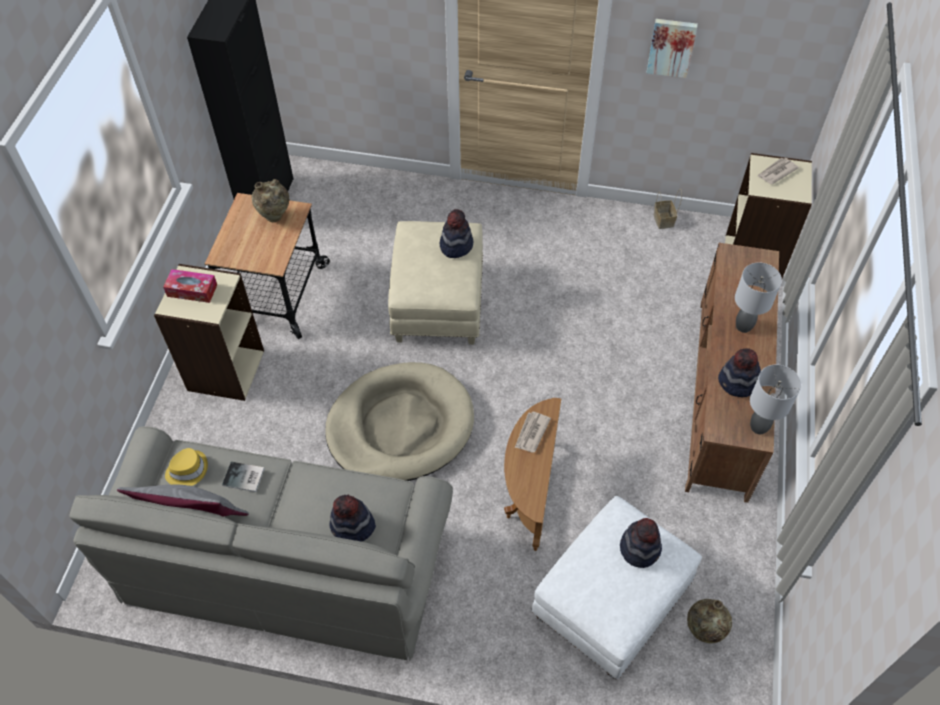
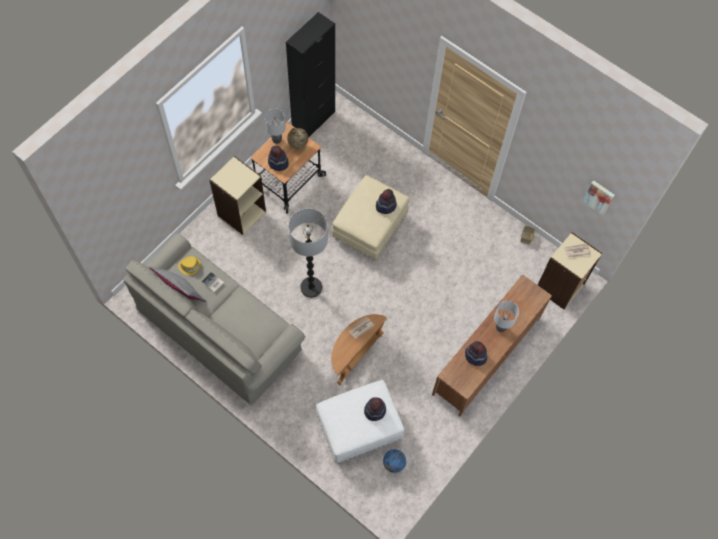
camera: 25 degrees right, 10 degrees up
(192, 290) = (233, 174): tissue box -> none
(352, 526) = (248, 332): hat -> hat (278, 163)
(400, 426) = (311, 287): beige dog bed -> floor lamp
(671, 47) = (544, 157): picture -> picture (599, 197)
(703, 632) = (393, 465): beige vase -> blue vase
(758, 426) = (469, 383): grey table lamp -> grey table lamp (277, 140)

